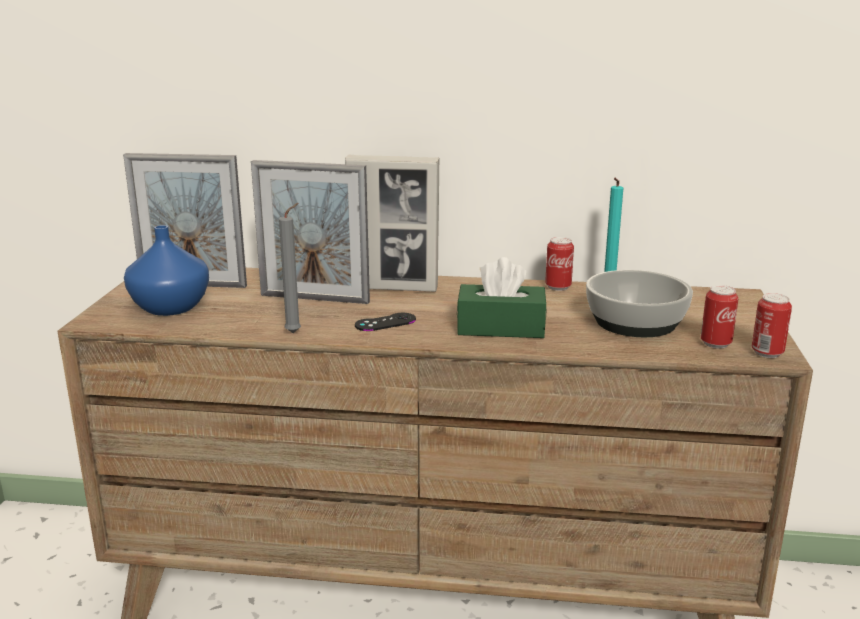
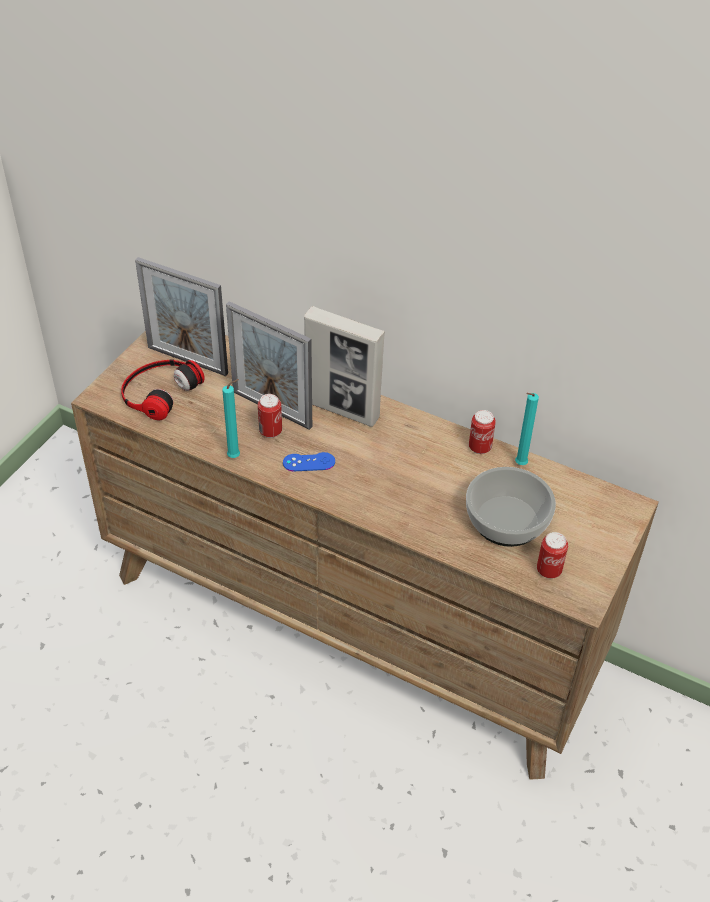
camera: 20 degrees right, 25 degrees up
(170, 307) = (158, 391): blue vase -> headphones
(295, 332) = (236, 457): grey candle -> turquoise candle
(385, 322) = (309, 462): black game controller -> blue game controller
(501, 328) = (393, 496): green tissue box -> none
(767, 353) = (580, 596): can -> can (270, 431)

